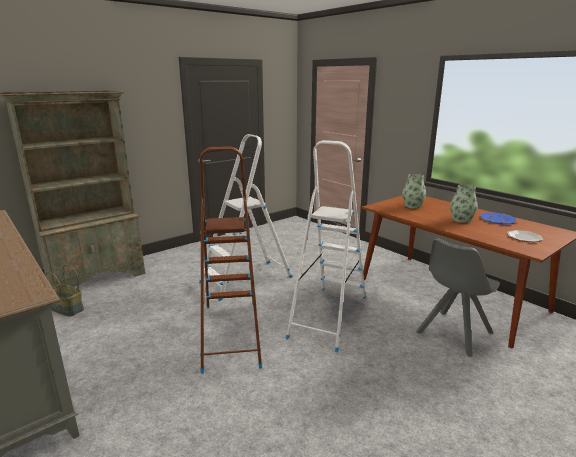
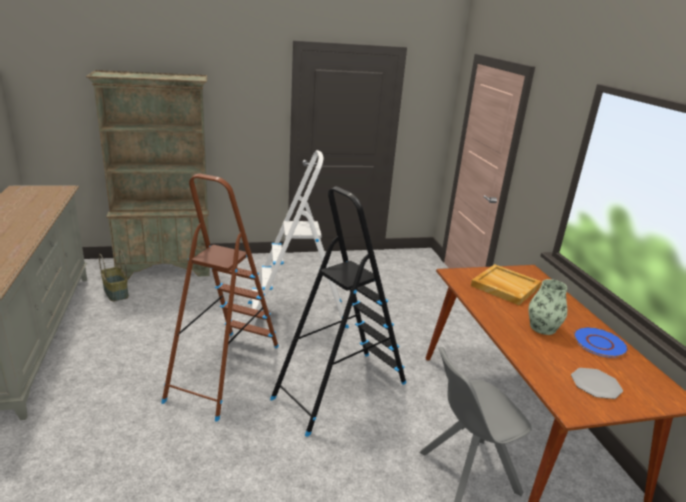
camera: 25 degrees right, 5 degrees up
(329, 315) = (341, 390): white step ladder -> black step ladder
(412, 206) = (504, 286): vase -> beige tray

